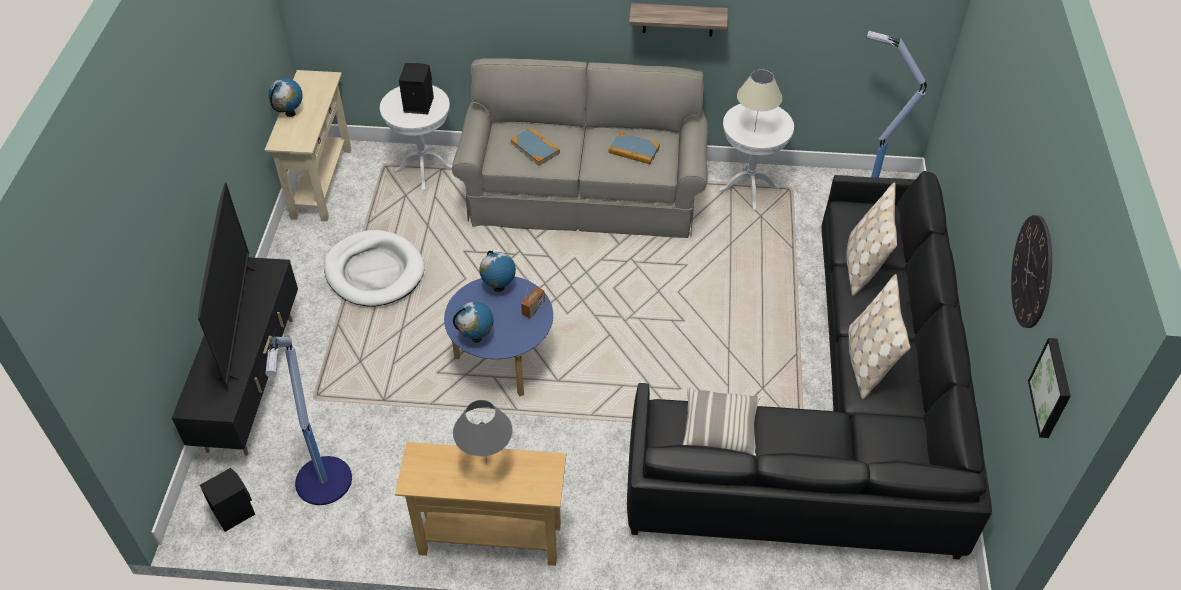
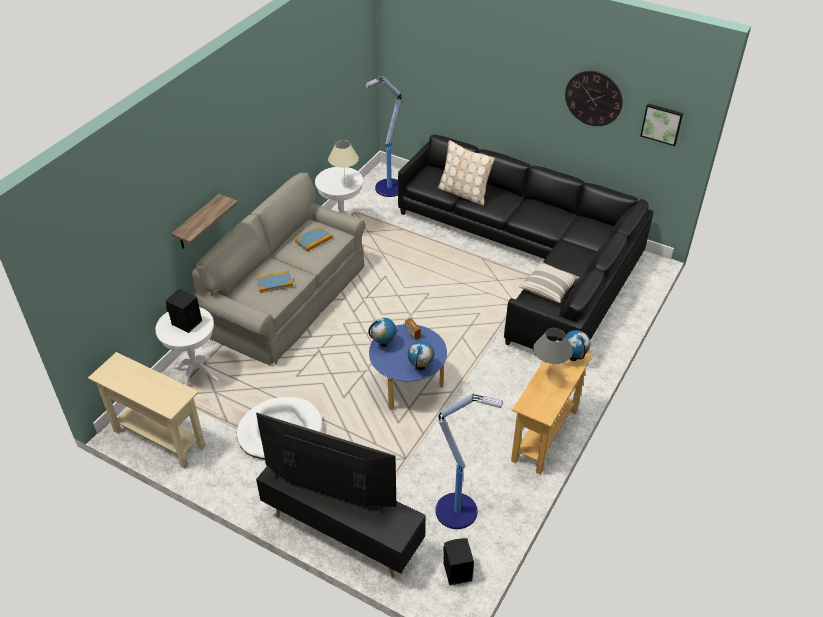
camera: 65 degrees left, 5 degrees down
(290, 113) = (140, 393): globe -> globe (573, 358)
(678, 19) = (275, 150): shelf -> shelf (197, 223)
(868, 362) = (532, 218): beige pillow -> none

